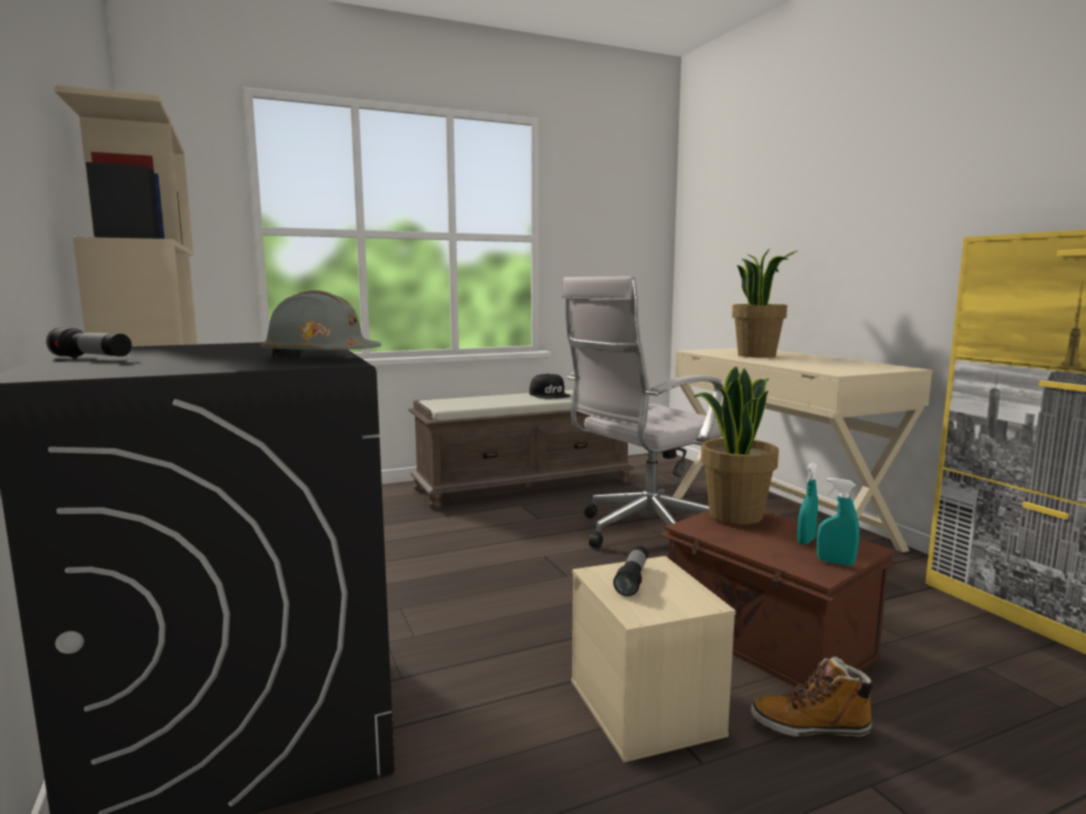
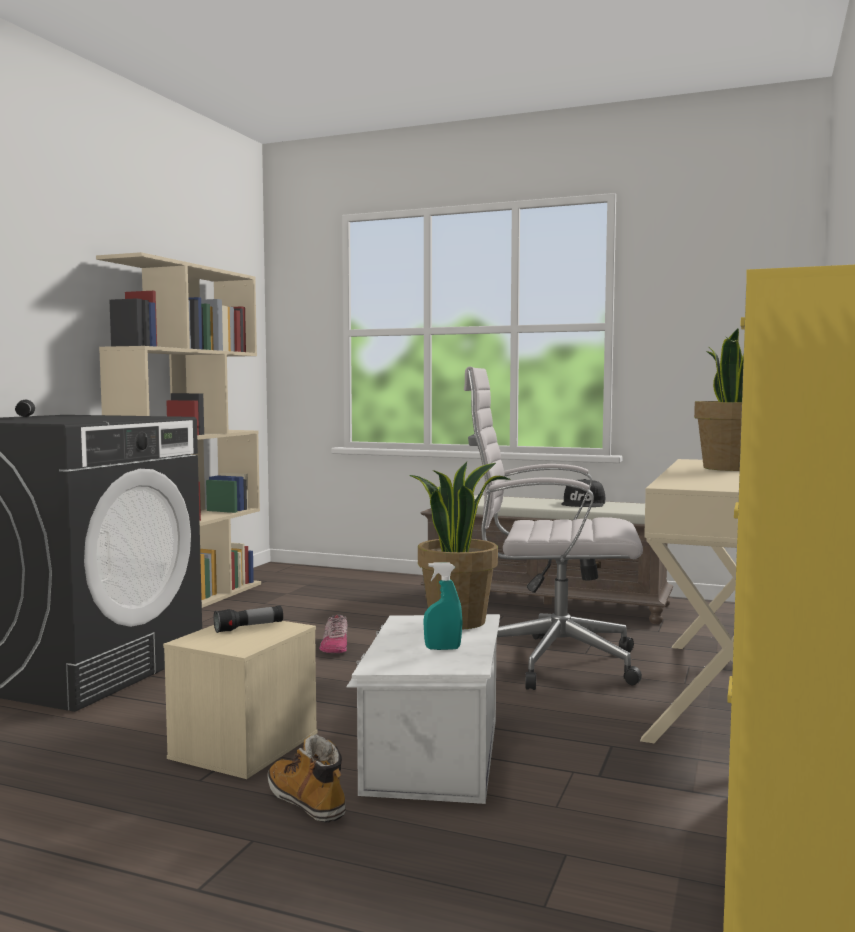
camera: 45 degrees right, 5 degrees down
(321, 358) = (80, 421): grey hard hat -> none
(465, 577) = (335, 646): none -> shoe
(766, 639) = (430, 754): brown storage box -> white storage box
(835, 562) = (411, 665): turquoise spray bottle -> none

